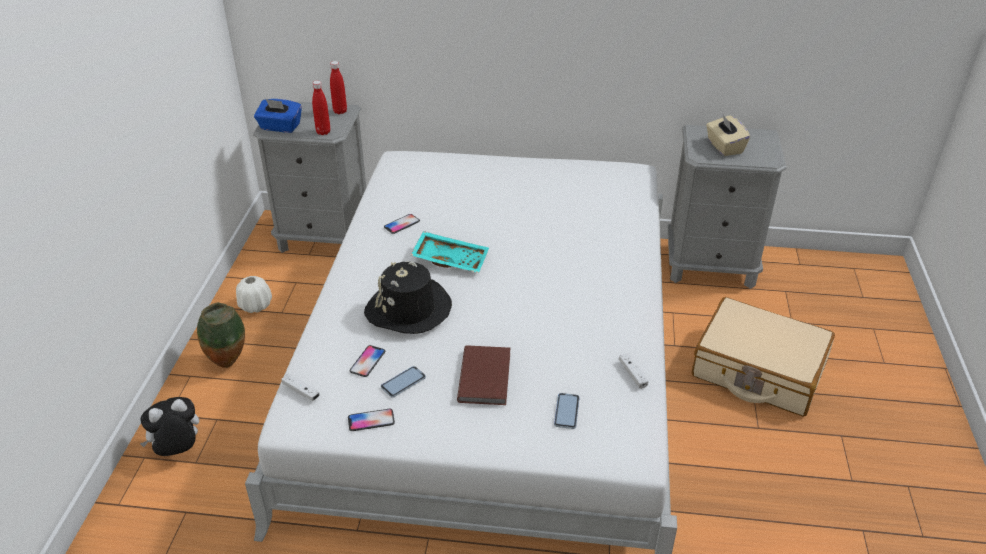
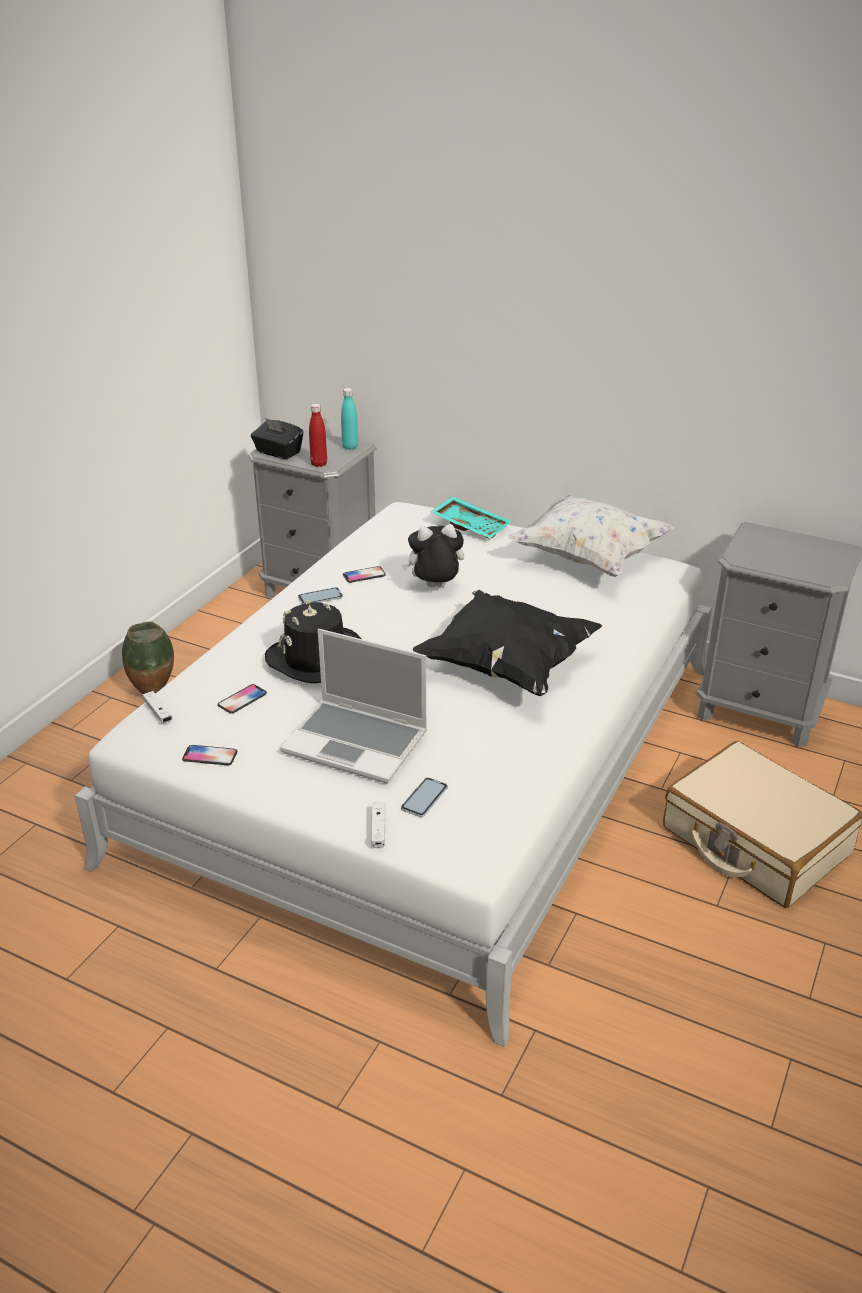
camera: 20 degrees right, 5 degrees down
(178, 451) = (60, 765): plush toy -> plush toy (434, 588)
(255, 306) = (211, 644): white vase -> none
(280, 127) = (278, 452): blue tissue box -> black tissue box
(340, 111) = (350, 447): red bottle -> turquoise bottle
(403, 382) = (266, 728): phone -> phone (320, 597)
(451, 259) = (393, 619): turquoise tray -> turquoise tray (471, 526)
(486, 376) = (357, 742): brown book -> laptop
(561, 281) = (506, 666): none -> black pillow
(571, 174) = (588, 558): none -> white pillow
(632, 374) = (526, 779): white game controller -> white game controller (378, 829)
(724, 147) = (777, 553): beige tissue box -> none

